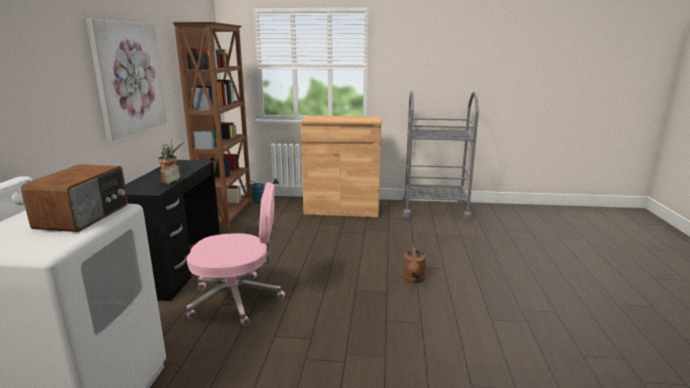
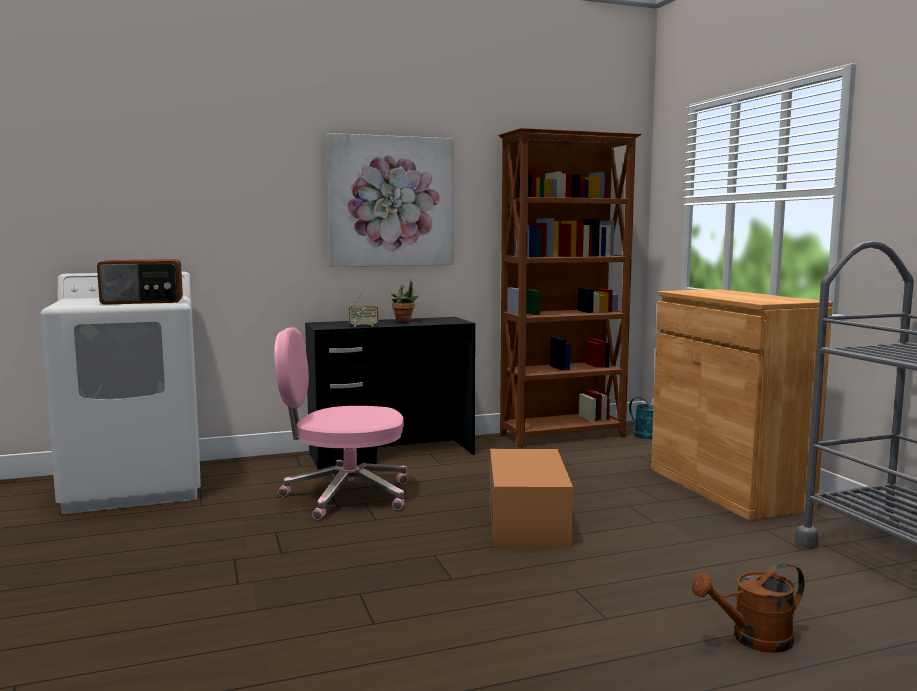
camera: 65 degrees right, 10 degrees down
(237, 299) = (344, 495): pink office chair -> pink office chair turned 120 degrees clockwise
(337, 257) = (527, 522): none -> cardboard box
(413, 280) = (520, 594): brown watering can -> brown watering can (753, 640)

